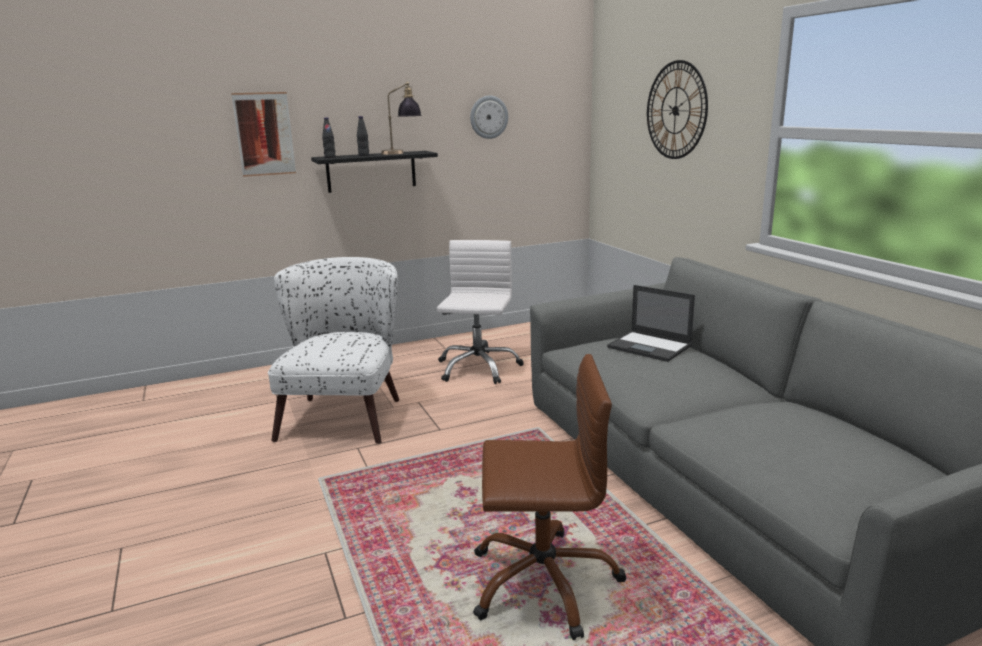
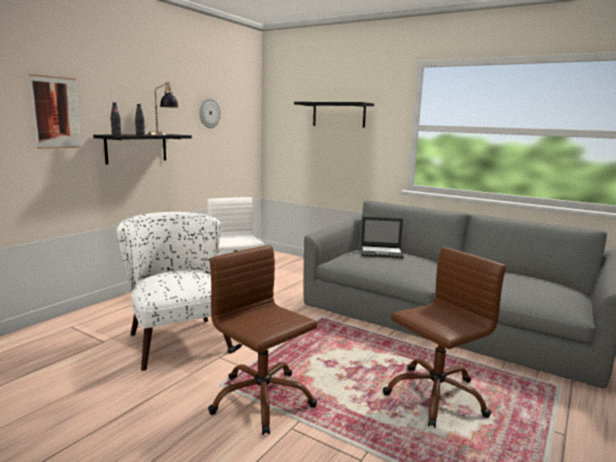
camera: 35 degrees left, 5 degrees down
(337, 510) = (261, 400): none -> brown office chair
(675, 110) = (338, 115): wall clock -> black shelf

